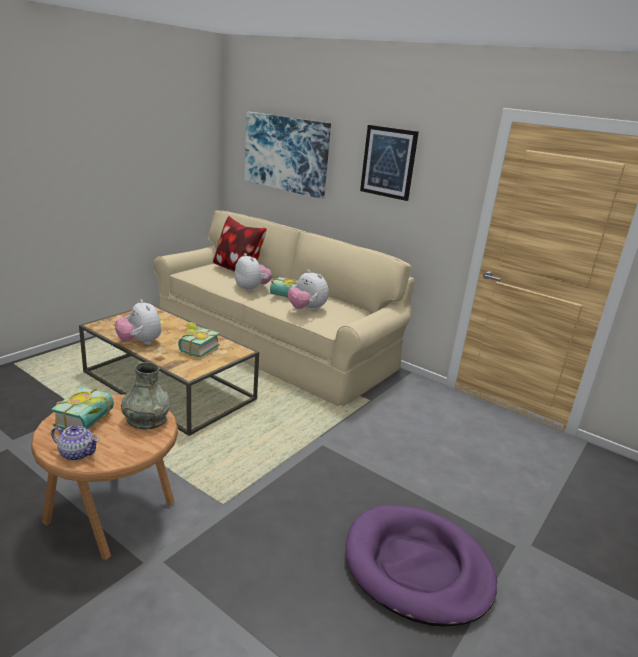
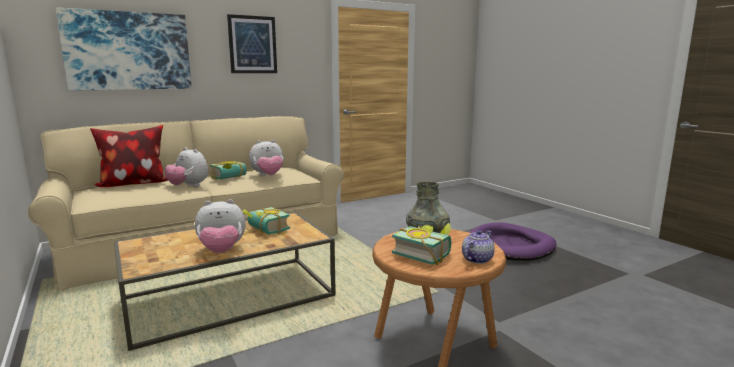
camera: 65 degrees left, 10 degrees down
(252, 289) = (188, 186): plush toy -> plush toy turned 135 degrees counterclockwise

